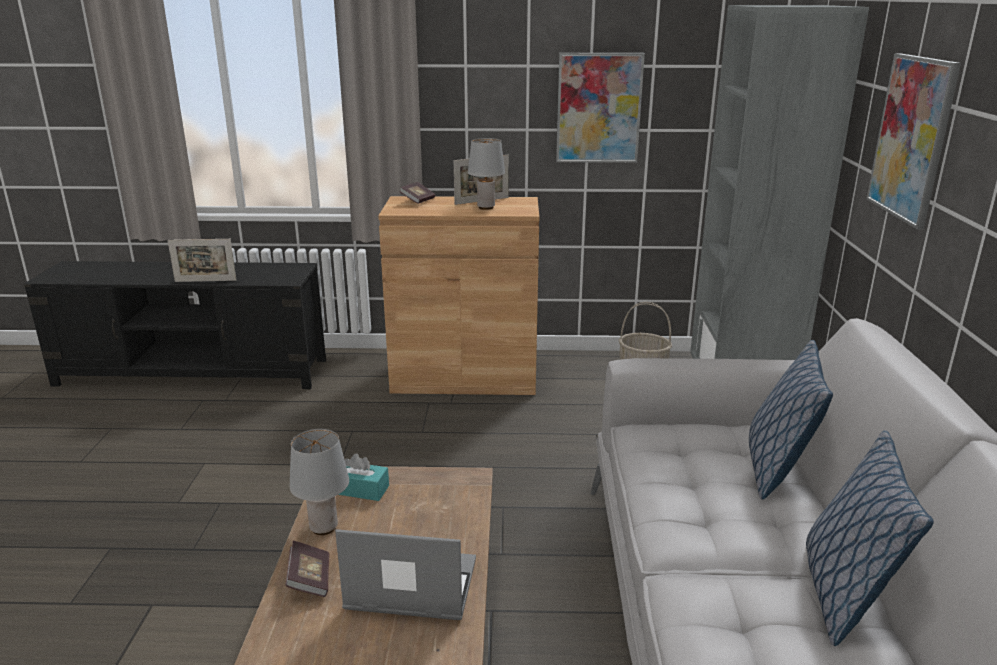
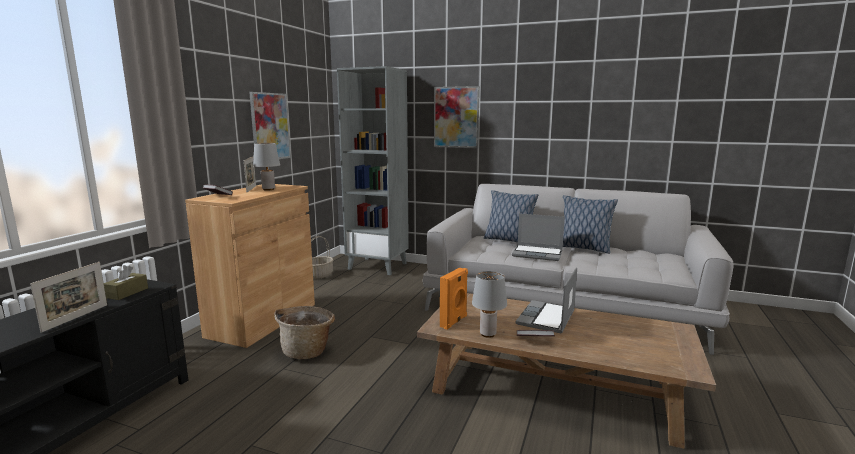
camera: 70 degrees left, 10 degrees down
(268, 276) = (127, 293): none -> brown tissue box
(360, 489) = (454, 322): turquoise tissue box -> orange speaker
(399, 432) = (307, 351): none -> basket
(700, 518) = (538, 254): none -> laptop

